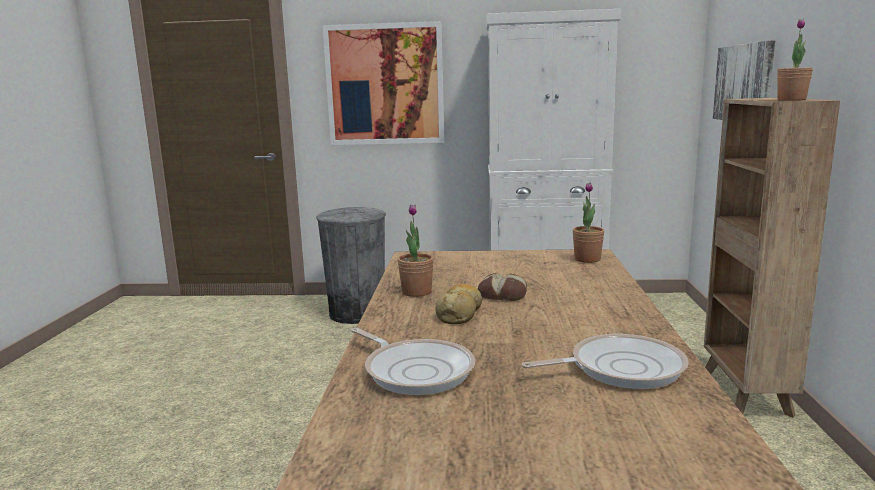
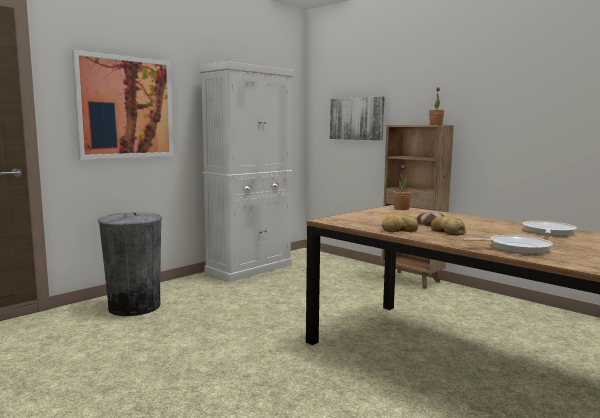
camera: 50 degrees left, 5 degrees down
(416, 292) = (399, 230): potted plant -> bread

